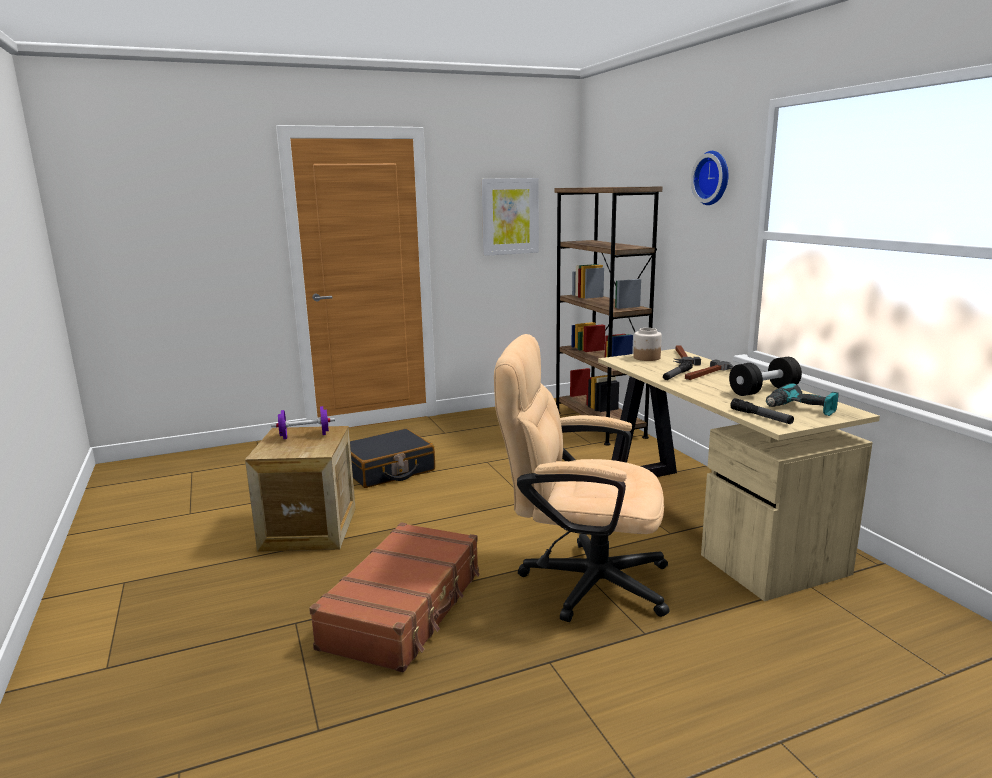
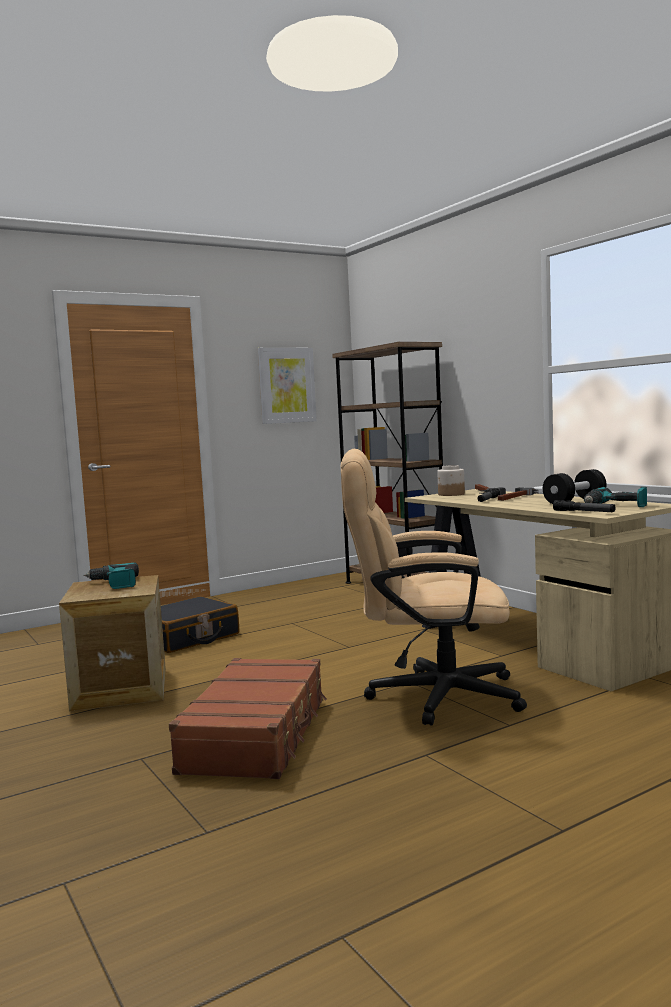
camera: 10 degrees left, 10 degrees down
(304, 436) = (115, 584): purple dumbbell -> power drill
(713, 178) = (493, 326): wall clock -> none

